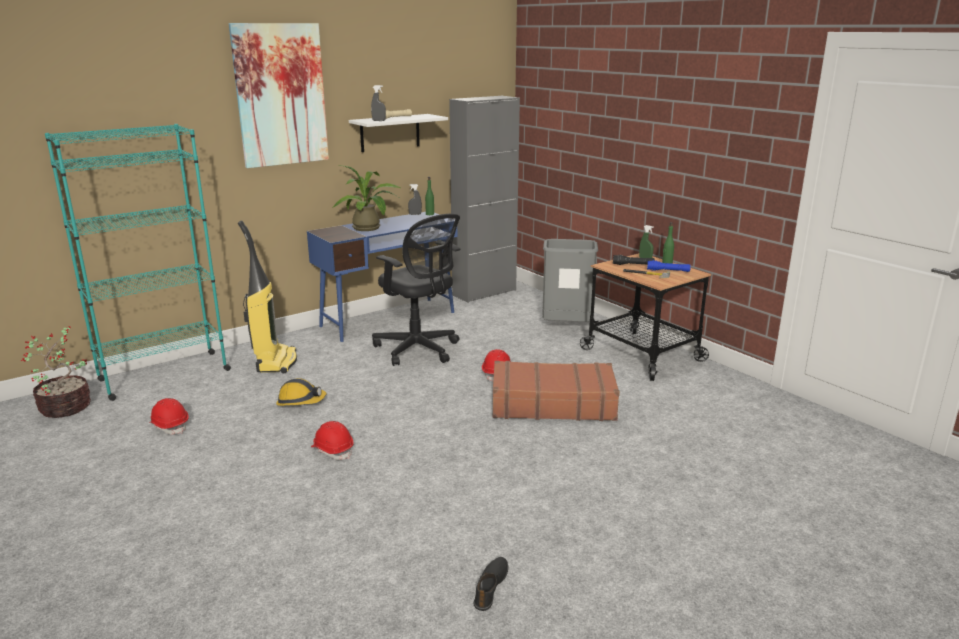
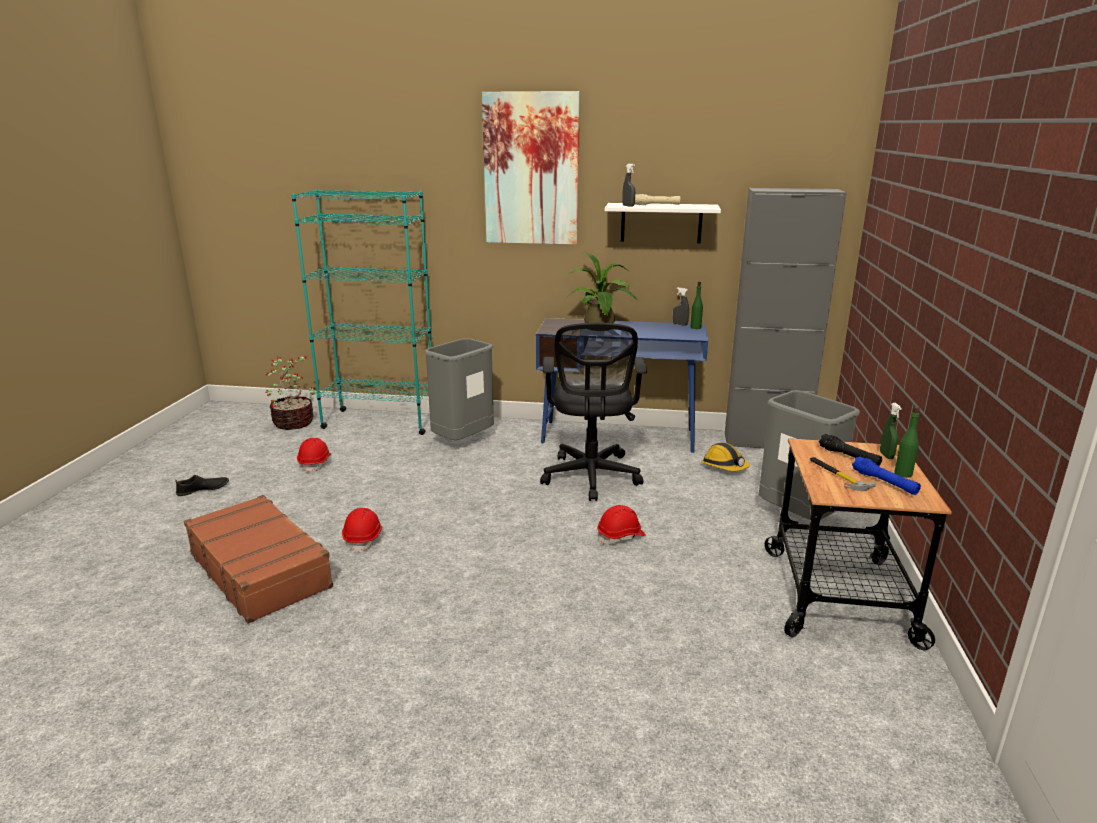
camera: 45 degrees right, 0 degrees up
(275, 362) = (463, 441): vacuum cleaner -> grey trash can
(301, 402) = (419, 484): hard hat -> hard hat (724, 467)
(491, 587) = (229, 748): black shoe -> black shoe (203, 489)
(552, 403) = (617, 598): brown suitcase -> brown suitcase (261, 570)

